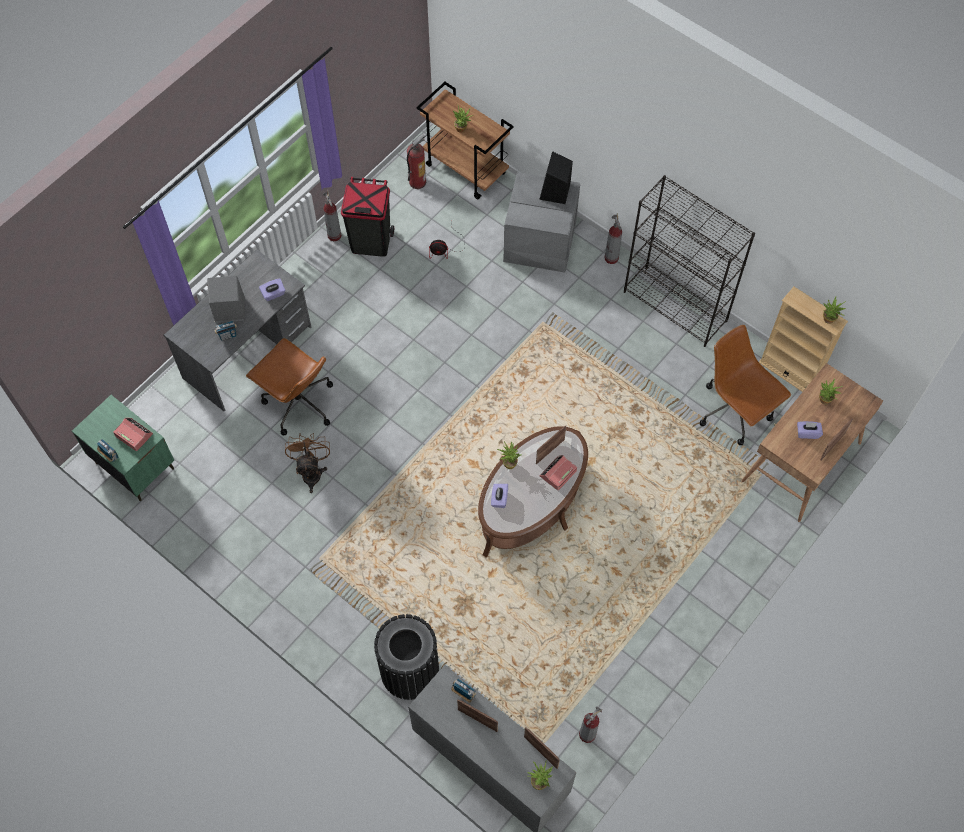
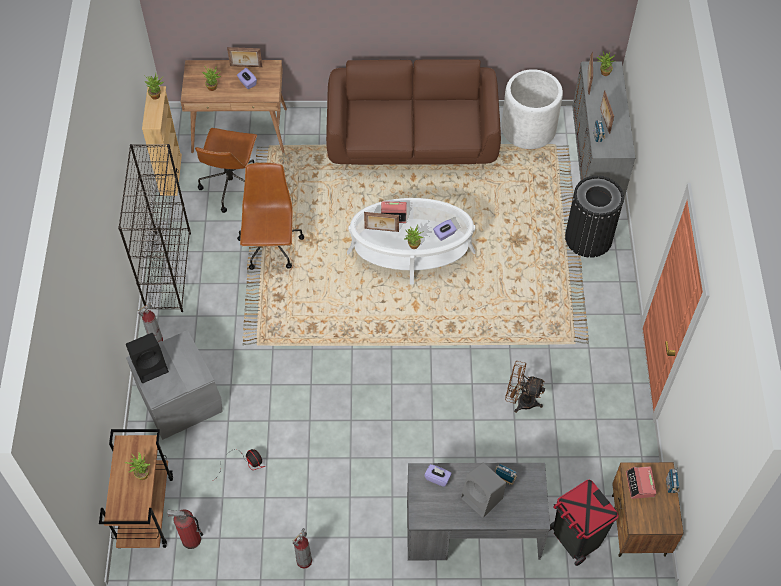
camera: 130 degrees left, 5 degrees down
(135, 465) = (637, 526): green nightstand -> brown nightstand
(298, 403) = (478, 455): brown office chair -> brown office chair (271, 247)
(311, 471) = (521, 400): brown fan -> brown fan turned 60 degrees clockwise
(371, 242) = (286, 526): black trash can -> black trash can (575, 539)
(532, 503) = (411, 252): brown coffee table -> white coffee table
(587, 734) = (528, 128): fire extinguisher -> white planter
(661, 605) = (412, 142): none -> brown sofa

